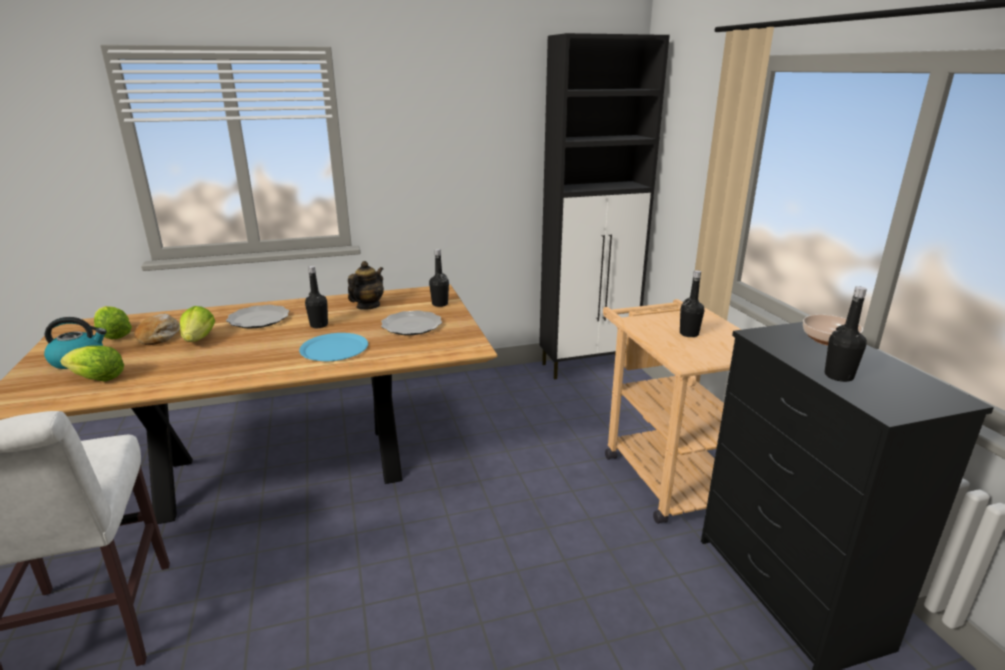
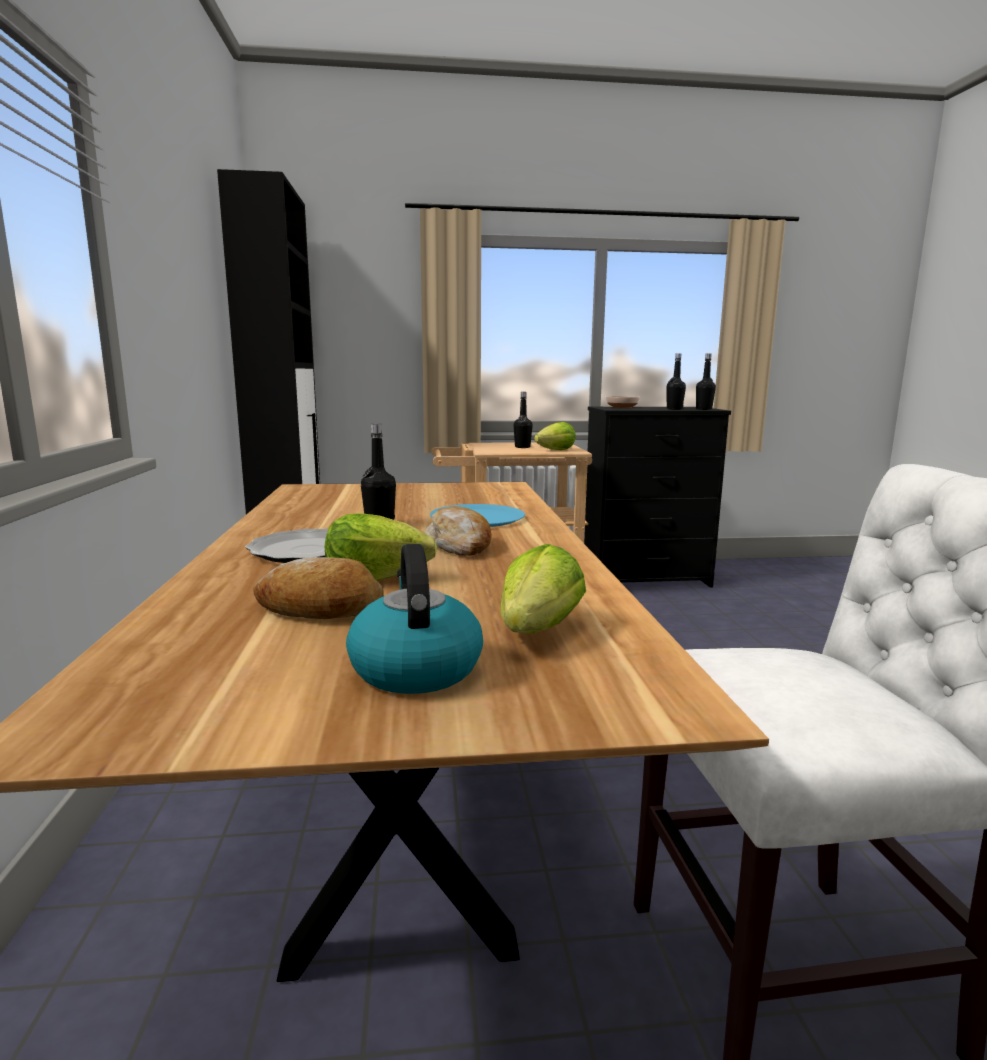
camera: 80 degrees left, 10 degrees down
(114, 336) = (259, 655): lettuce -> lettuce (556, 450)
(257, 351) = (460, 545): none -> bread
(368, 306) = (325, 507): teapot -> none
(411, 326) = (423, 496): plate -> none
(440, 304) = (358, 488): black bottle -> black bottle (703, 409)

